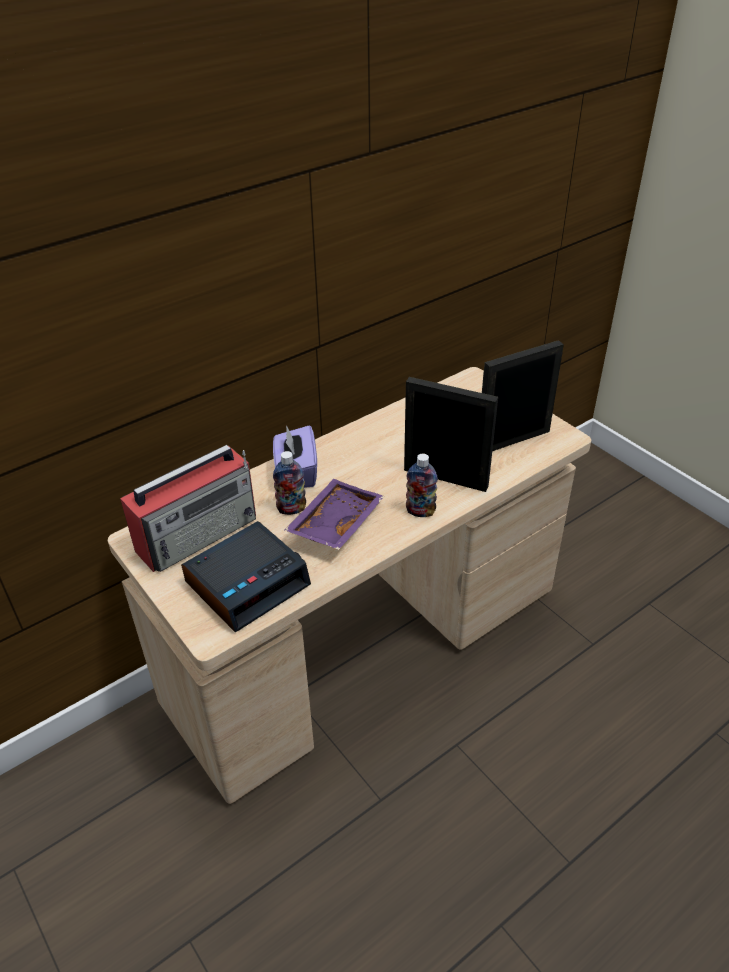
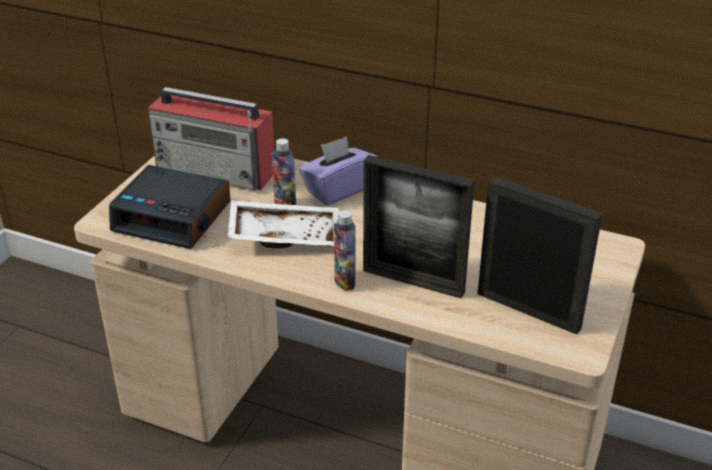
camera: 60 degrees right, 5 degrees down
(334, 523) = (285, 235): purple tray -> white tray
(445, 478) = (413, 281): picture frame -> picture frame turned 120 degrees clockwise

